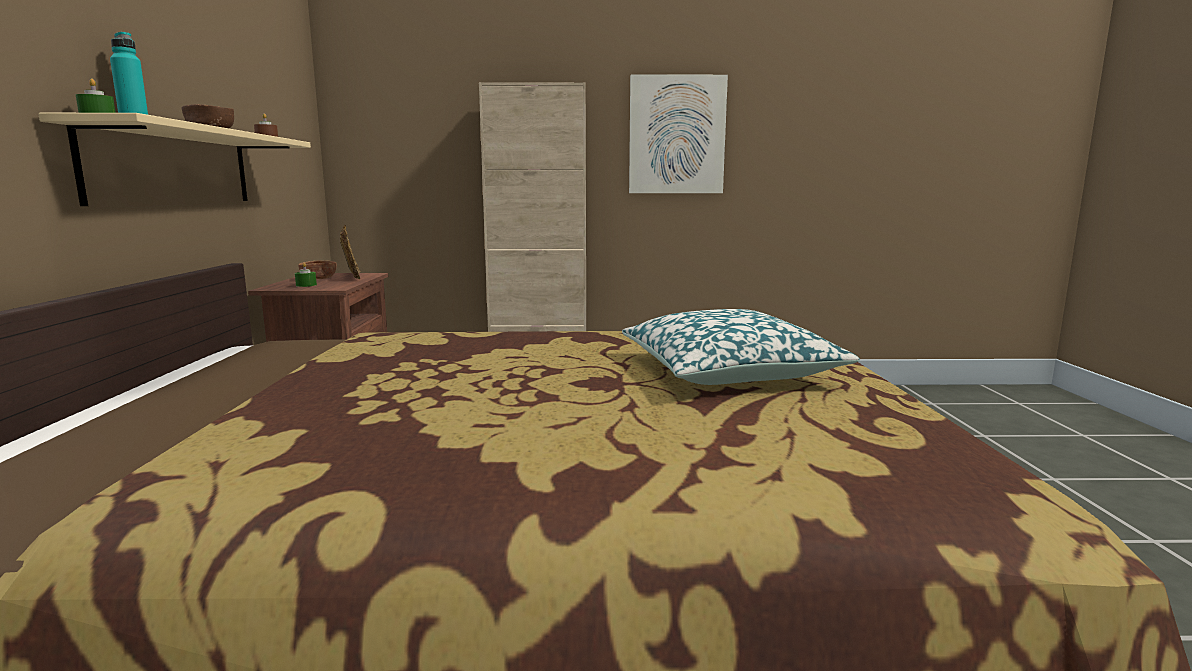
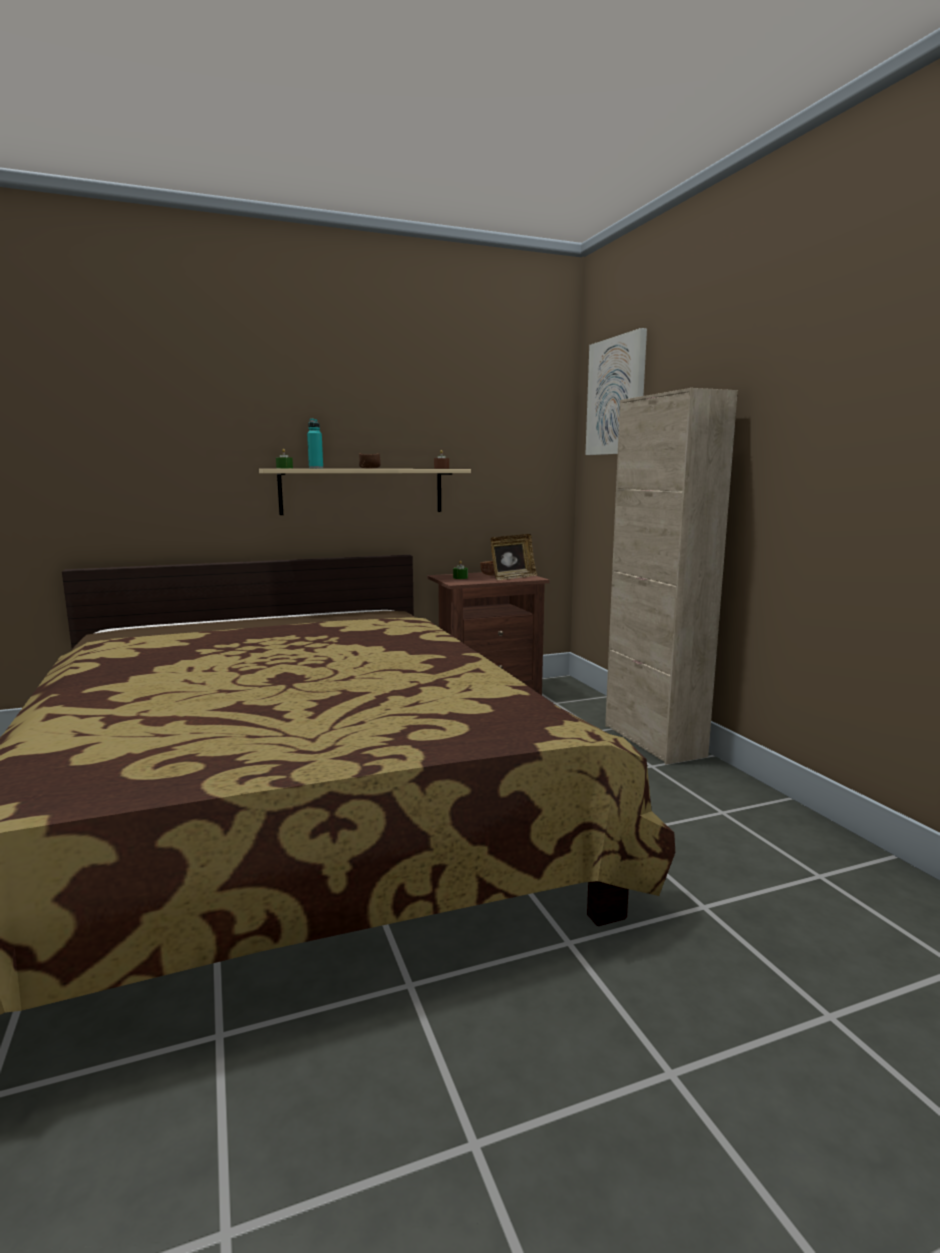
camera: 70 degrees right, 0 degrees up
(676, 135) = (836, 442): picture -> picture (616, 396)
(727, 371) = (340, 708): pillow -> none

